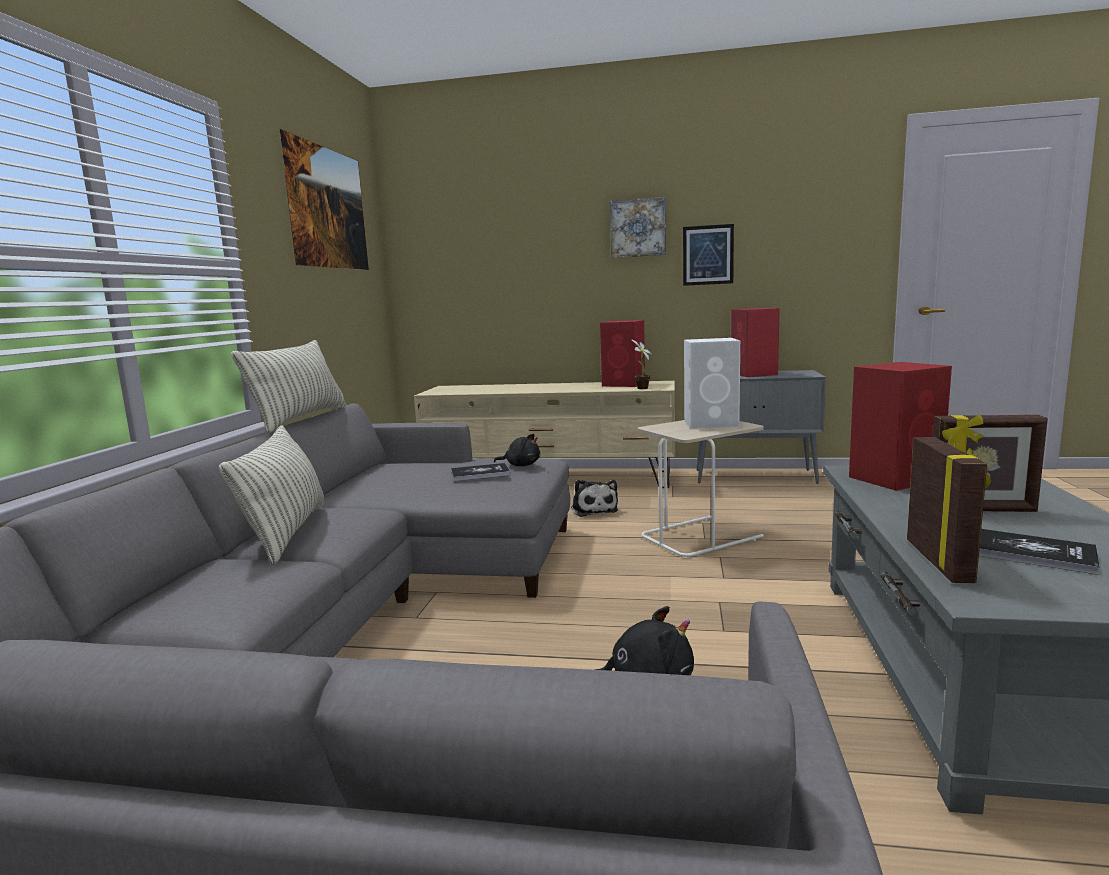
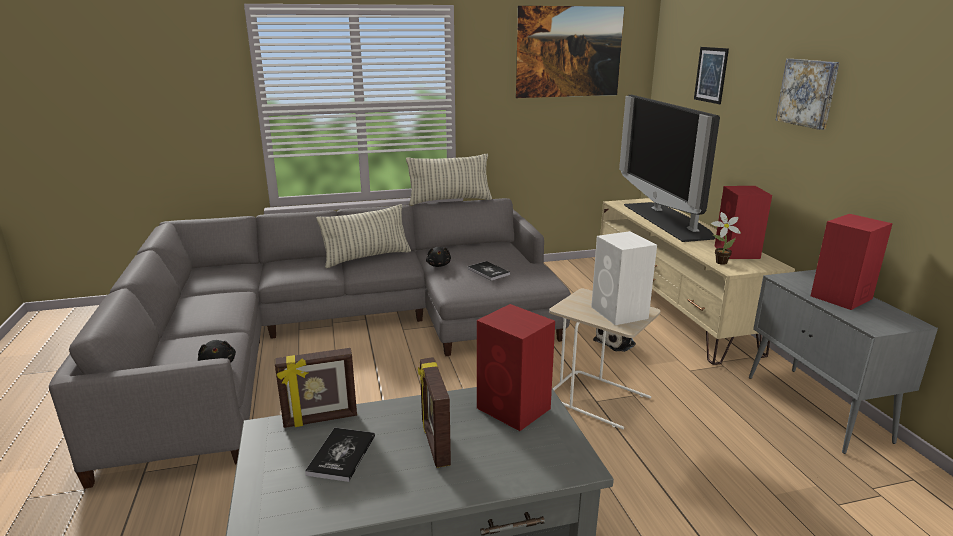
camera: 65 degrees right, 10 degrees up
(515, 388) = (668, 220): none -> television
(521, 465) = (527, 279): black plush toy -> black plush toy (438, 265)
(708, 255) = (864, 140): picture -> picture (711, 75)

